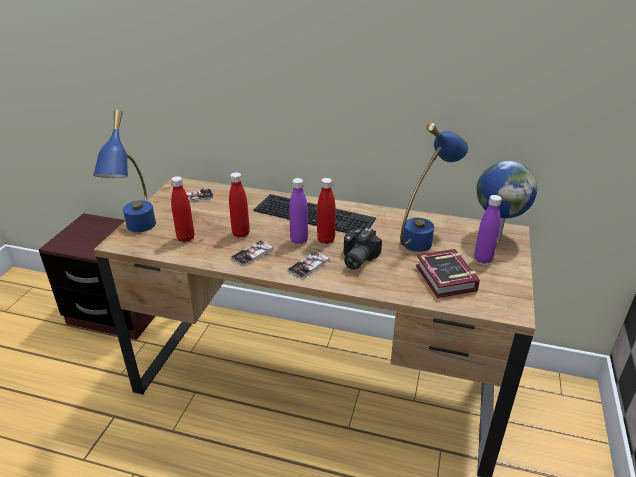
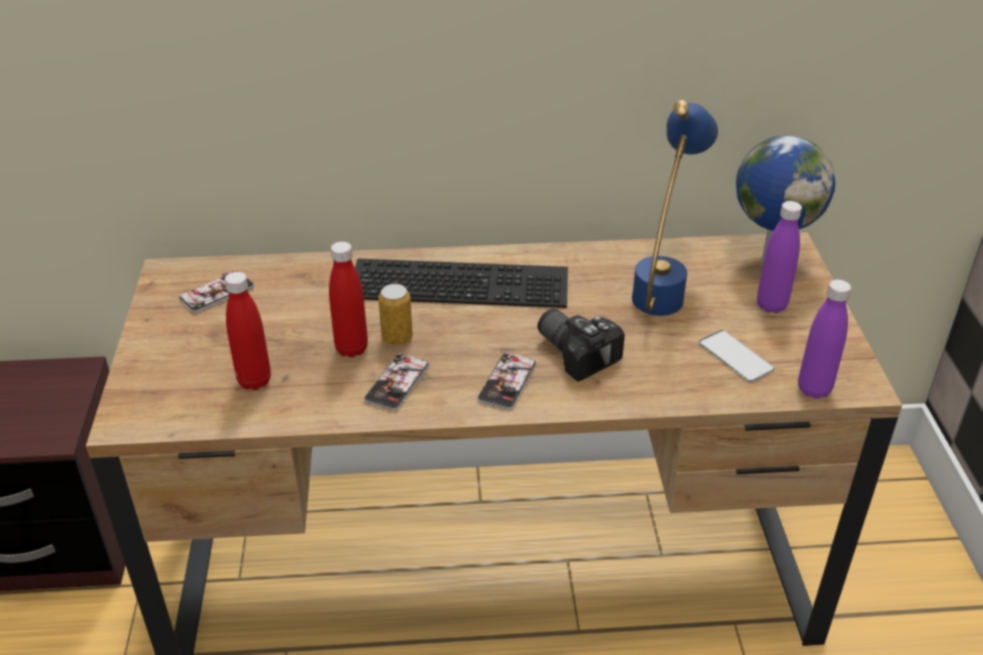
camera: 20 degrees left, 5 degrees up
(137, 232) = (152, 390): blue table lamp -> none
(266, 233) = (397, 338): none -> can
(299, 240) = (462, 338): purple bottle -> purple bottle (814, 389)
(326, 240) = (507, 327): red bottle -> none
(356, 259) = (578, 351): camera -> camera turned 135 degrees clockwise
(445, 280) = (735, 356): book -> phone

